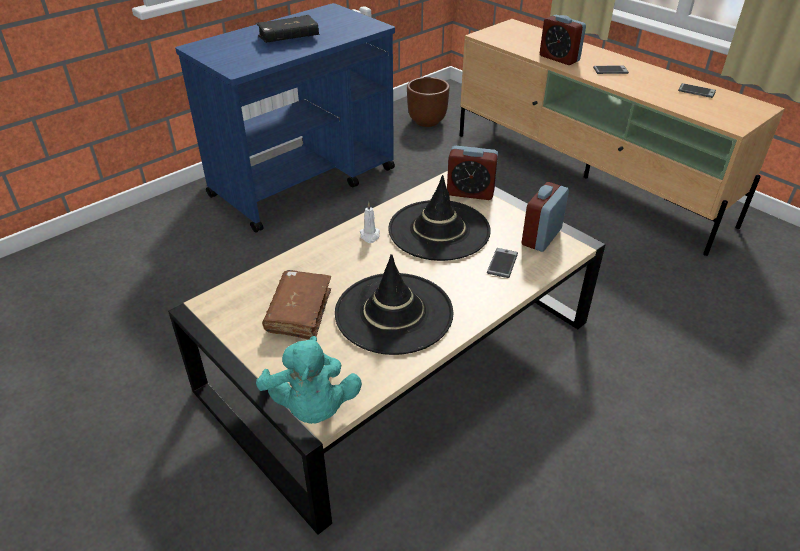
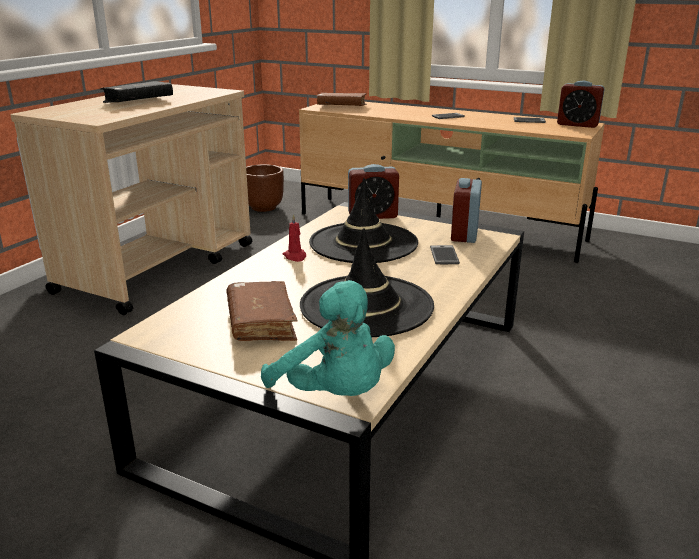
camera: 20 degrees left, 15 degrees down
(305, 182) = (159, 267): blue cart -> beige cart
(370, 236) = (295, 256): white candle -> red candle
(510, 36) = (341, 107): none -> brown book
(559, 58) = (397, 114): alarm clock -> alarm clock (577, 124)

